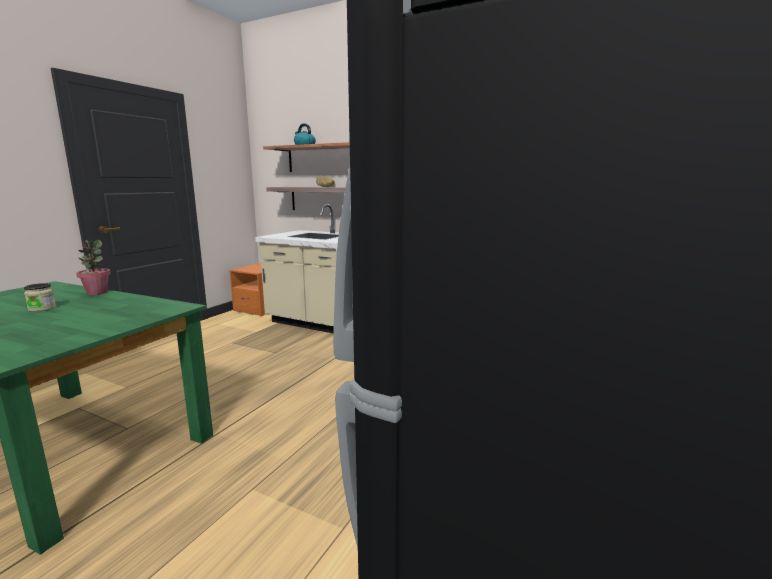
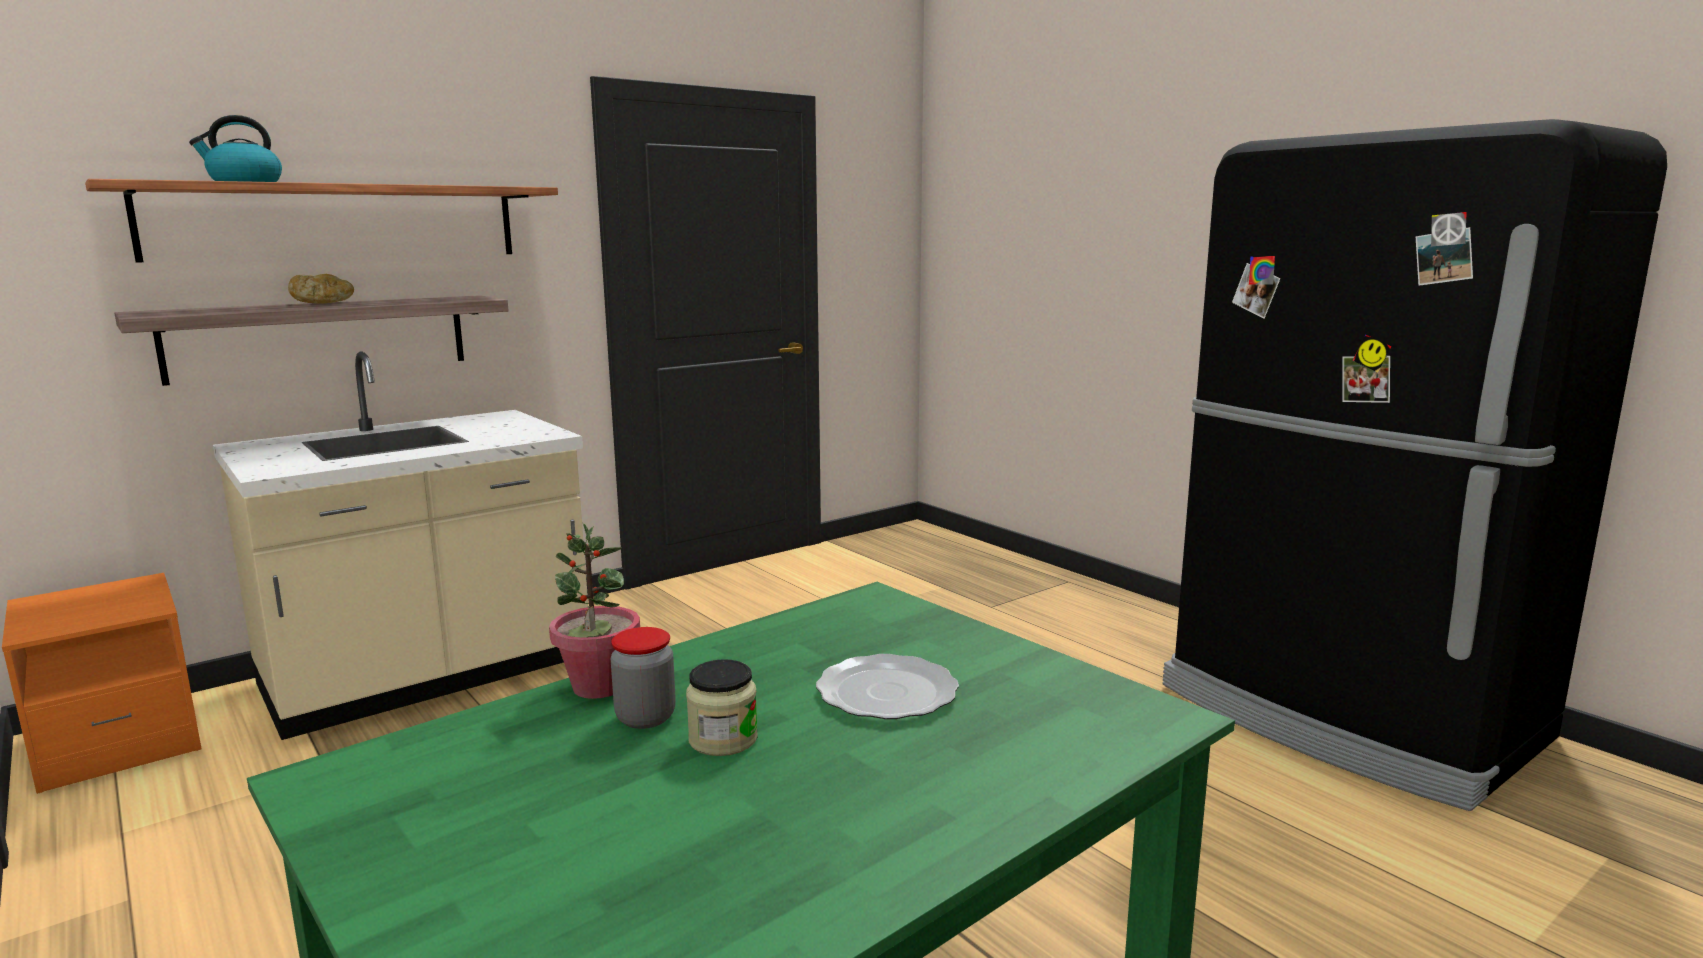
camera: 65 degrees left, 0 degrees up
(67, 300) = (645, 718): none -> jar
(69, 319) = (885, 693): none -> plate

